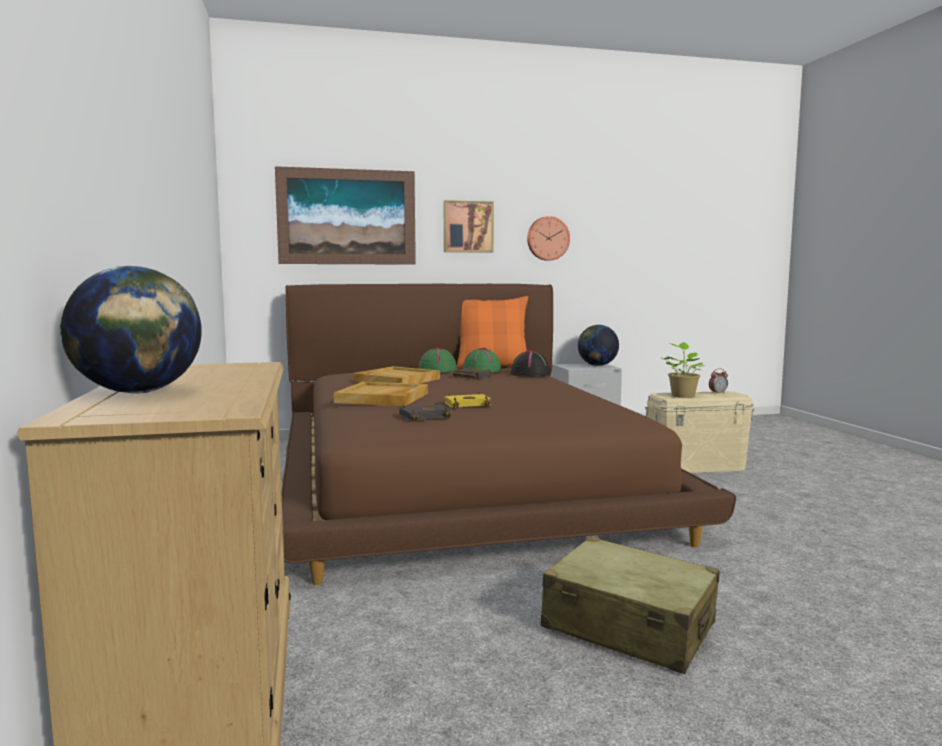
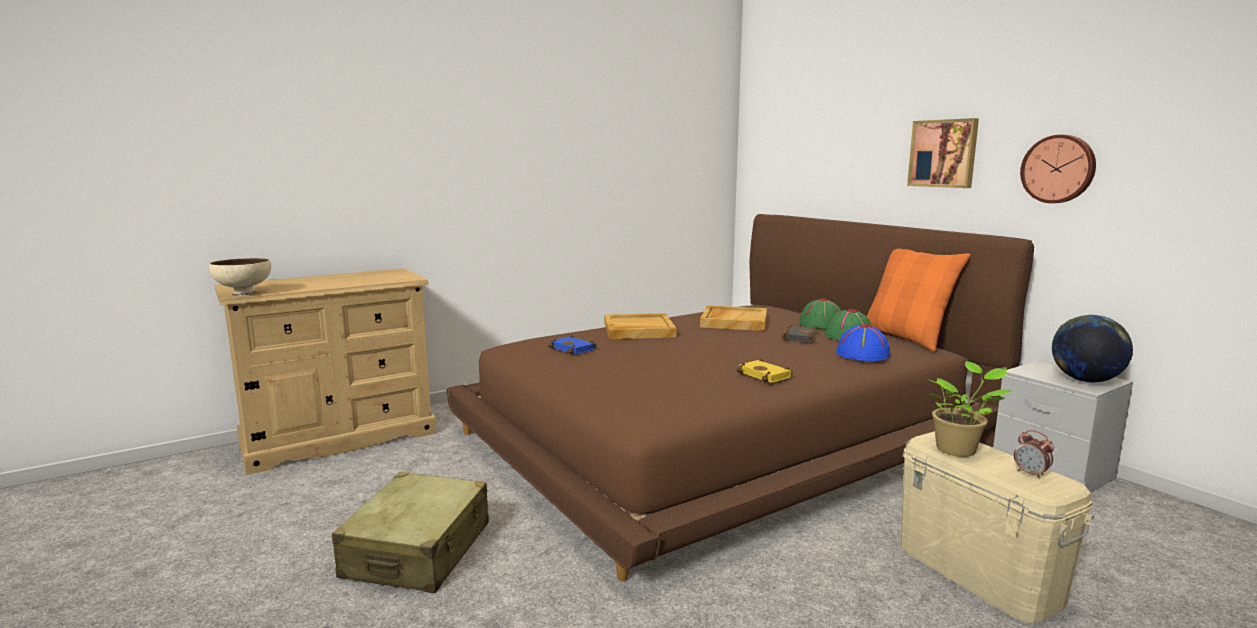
camera: 70 degrees right, 5 degrees up
(138, 393) = (297, 281): globe -> none
(229, 408) = (243, 294): none -> beige bowl
(347, 217) = (823, 145): picture -> none
(425, 416) = (574, 349): black book -> blue book
(468, 404) = (637, 353): yellow book -> yellow book (766, 375)
(530, 374) = (862, 354): black hat -> blue hat

